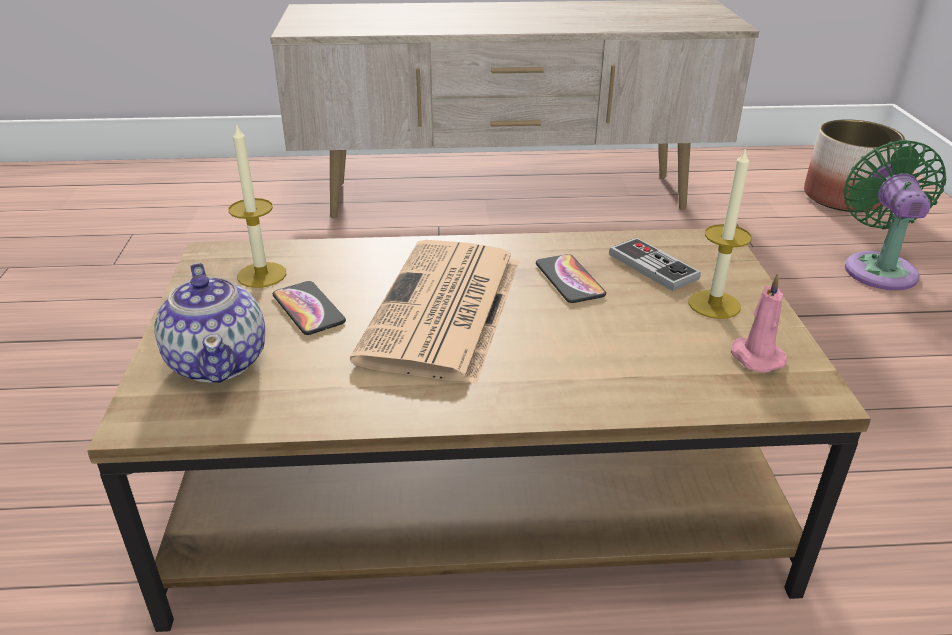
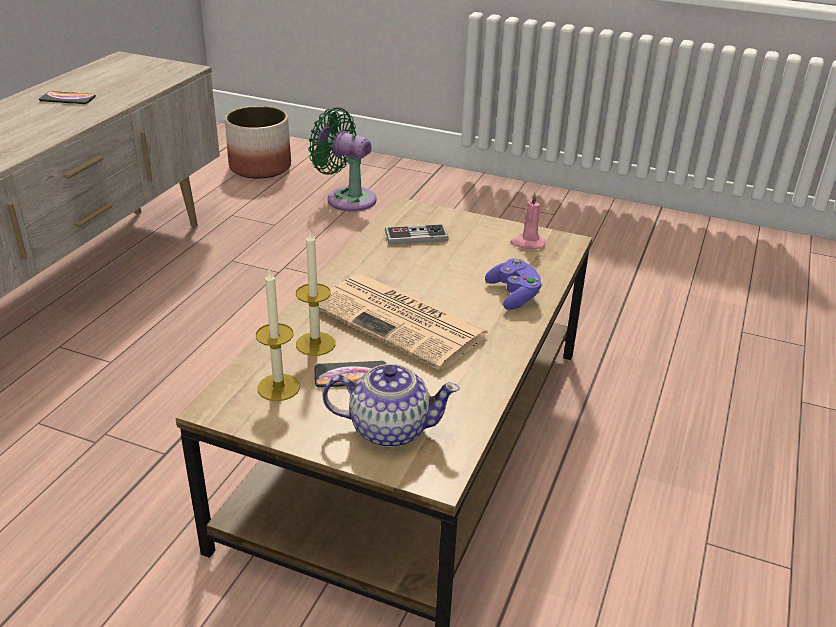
camera: 65 degrees left, 0 degrees up
(569, 279) = (405, 267): phone -> phone (67, 99)
(593, 379) = (514, 295): none -> purple game controller
(714, 304) = (472, 235): candle -> candle (315, 344)

